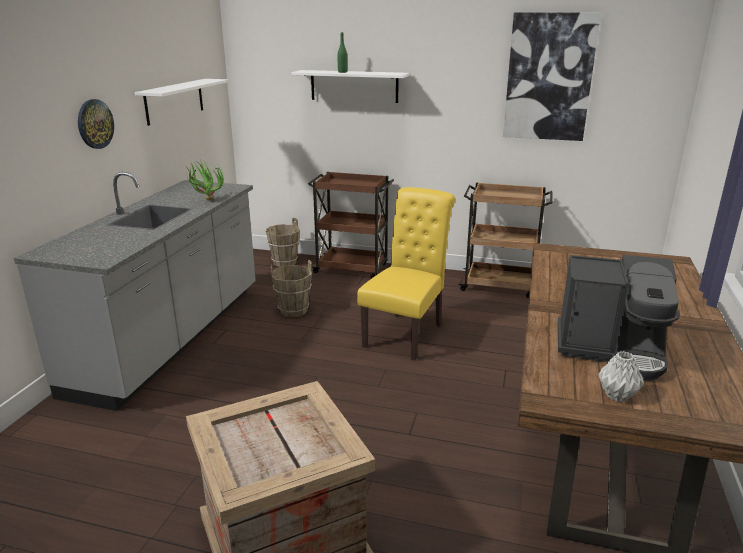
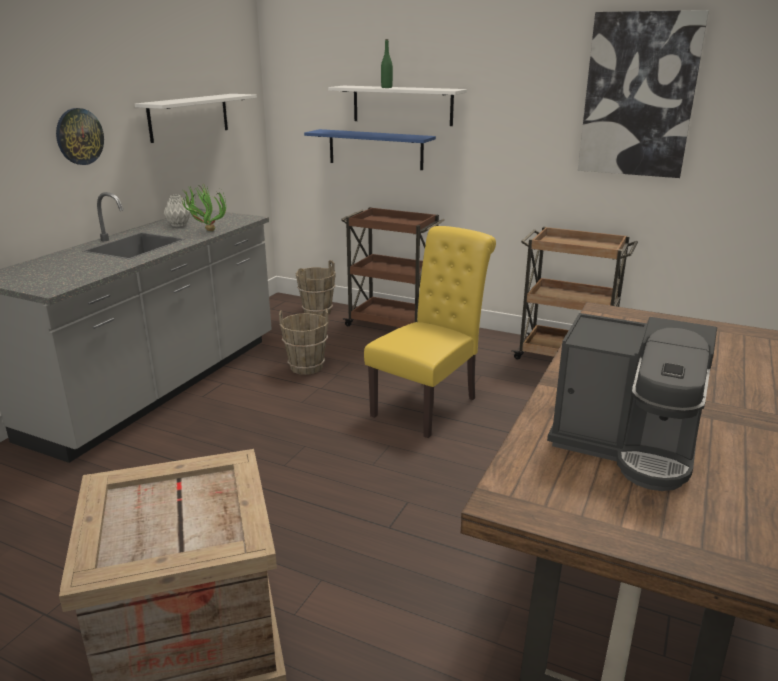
camera: 10 degrees right, 0 degrees up
(331, 123) = (375, 149): none -> blue shelf
(616, 396) = (605, 507): grey vase -> grey vase (178, 225)

